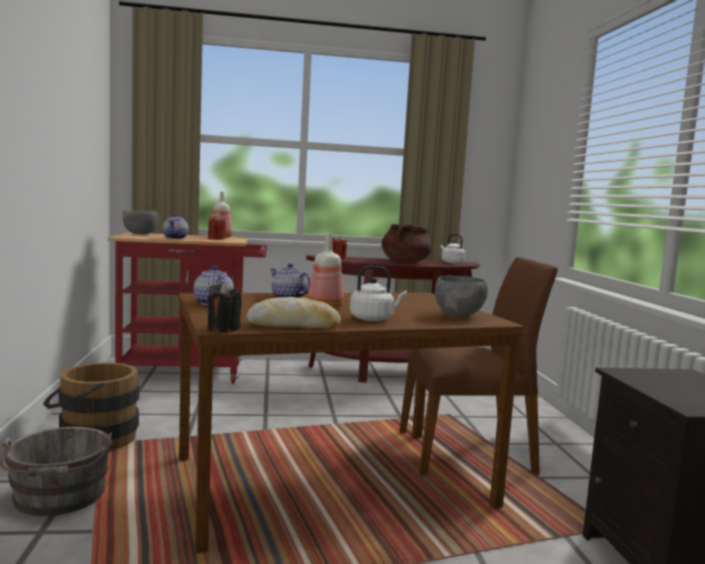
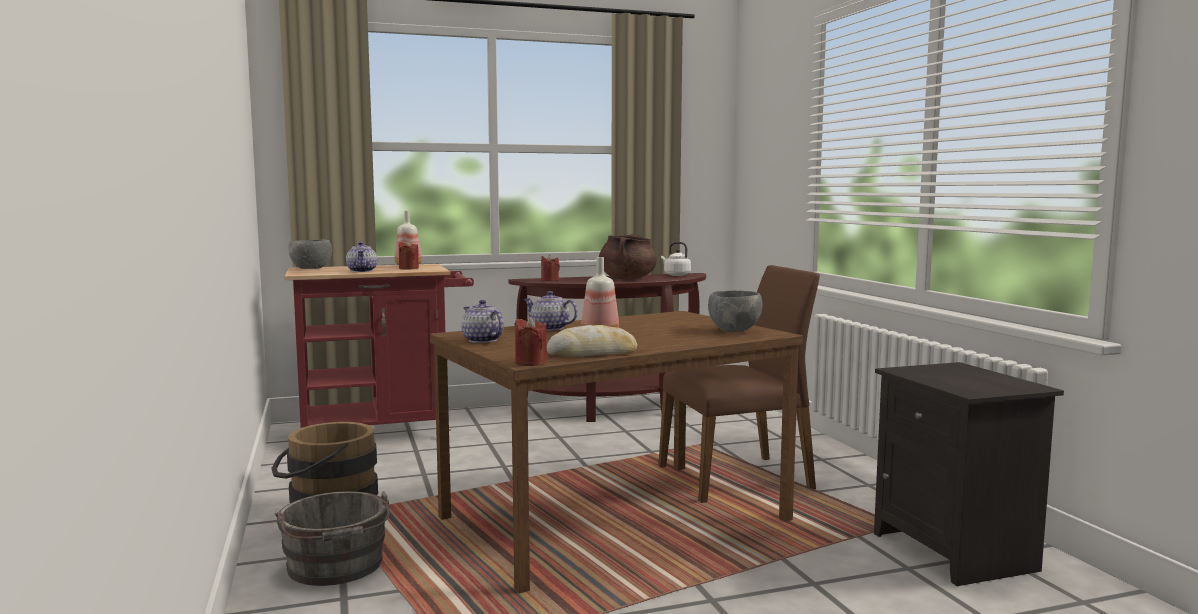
camera: 10 degrees left, 0 degrees up
(223, 328) = (531, 362): black candle -> red candle
(373, 319) = (659, 341): white kettle -> none

